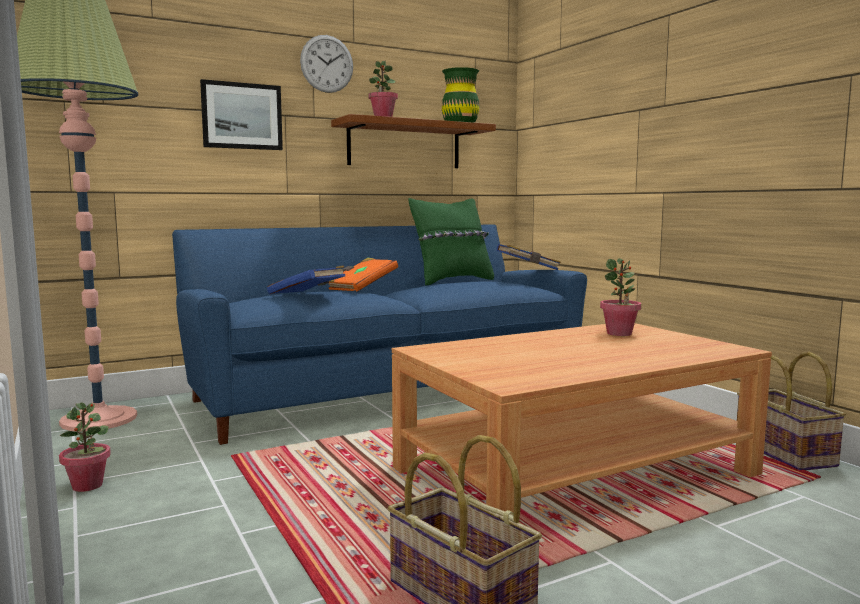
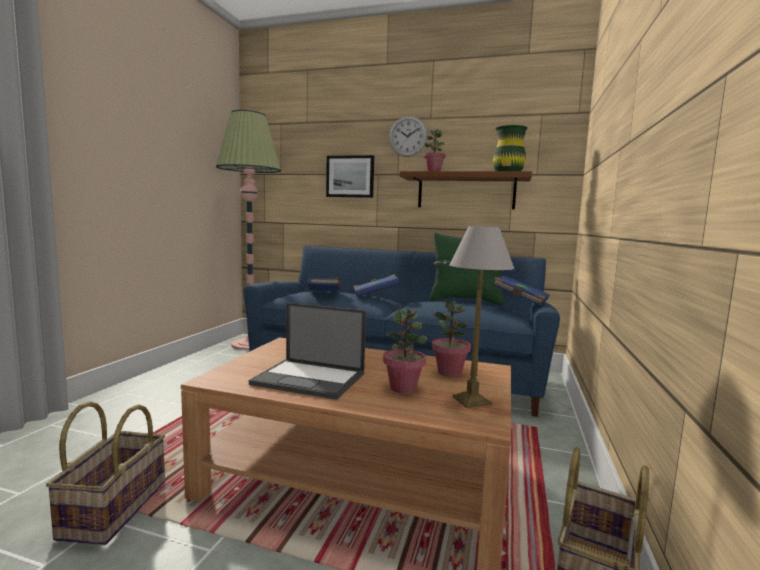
camera: 45 degrees right, 0 degrees up
(88, 485) = (176, 373): potted plant -> potted plant (403, 388)
(361, 288) = (375, 295): orange book -> blue book
(568, 361) = (310, 379): none -> laptop
(690, 342) = (471, 400): none -> table lamp

